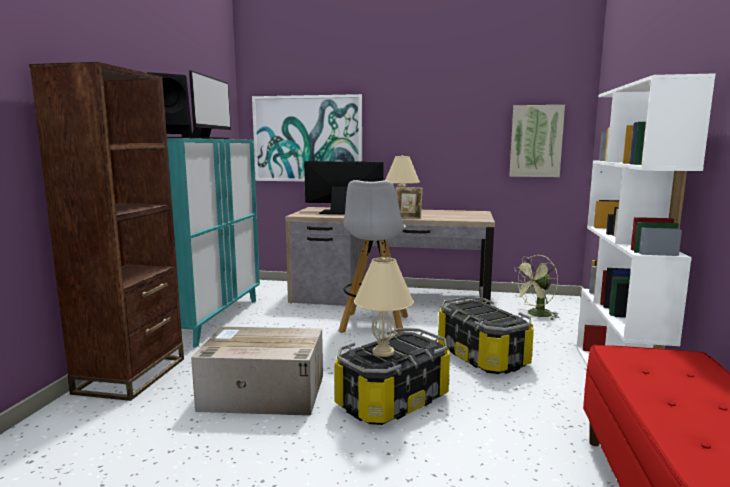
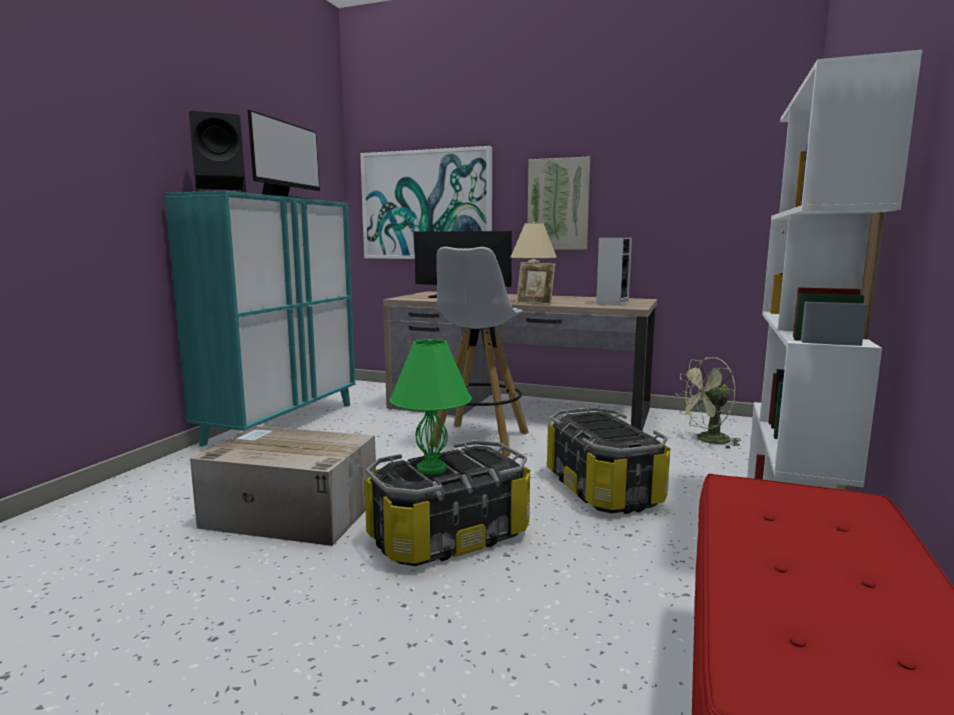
camera: 10 degrees right, 0 degrees up
(131, 375) = (154, 480): brown bookcase -> none
(383, 352) = (432, 468): beige table lamp -> green table lamp
(463, 216) = (612, 303): none -> speaker
(536, 141) = (723, 203): picture -> picture (558, 204)

